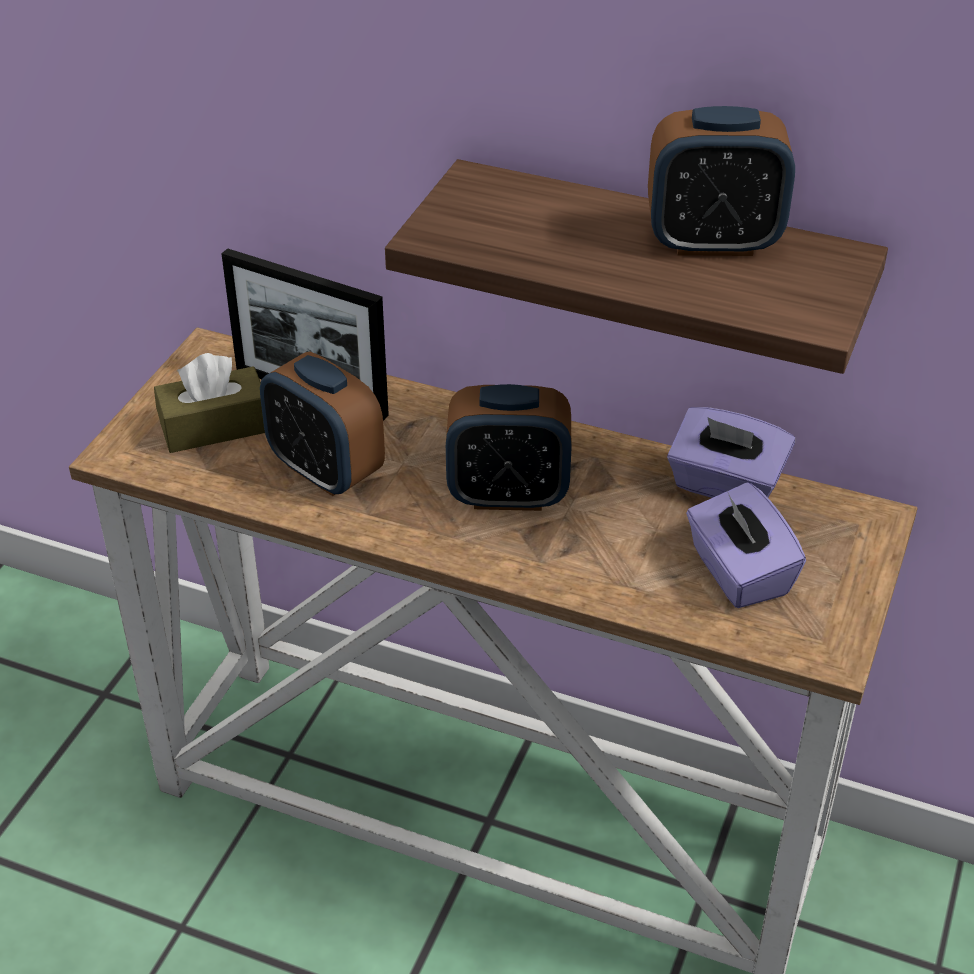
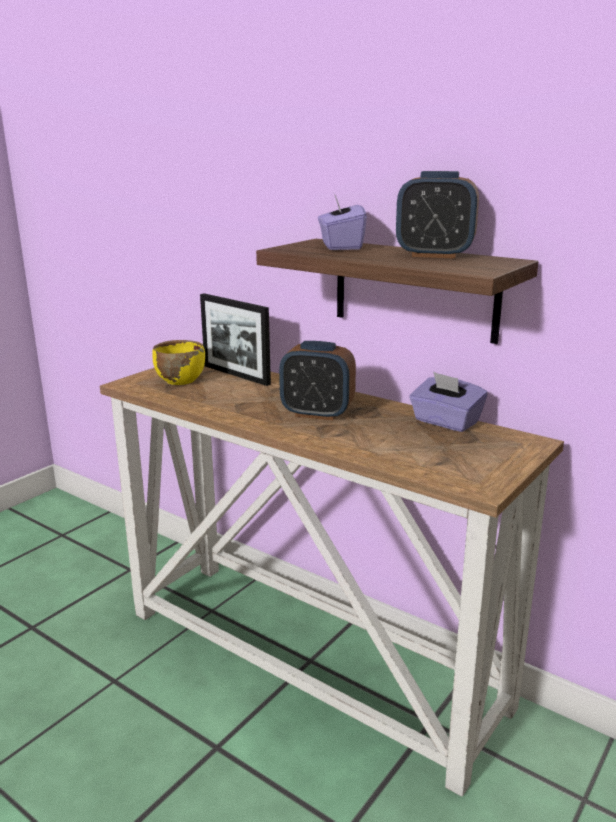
camera: 15 degrees right, 20 degrees down
(215, 426) = (180, 380): brown tissue box -> yellow bowl
(325, 471) = (225, 397): alarm clock -> none
(738, 573) = (437, 452): purple tissue box -> purple tissue box (340, 246)

